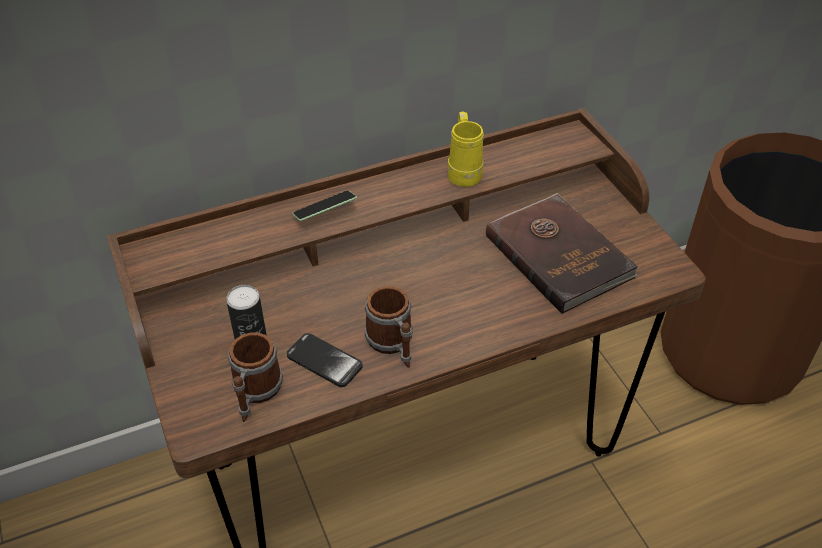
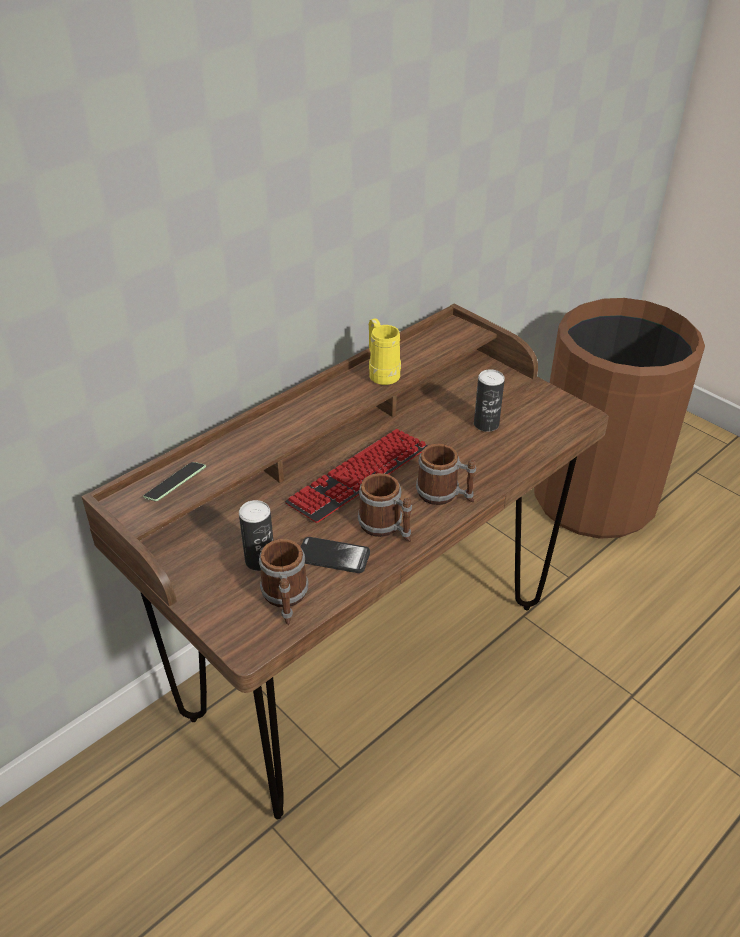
camera: 20 degrees left, 5 degrees down
(325, 212) = (278, 431): phone -> phone (176, 488)
(394, 280) = (359, 476): none -> keyboard
(472, 324) = (445, 495): none -> mug
(559, 255) = (486, 424): brown book -> can

